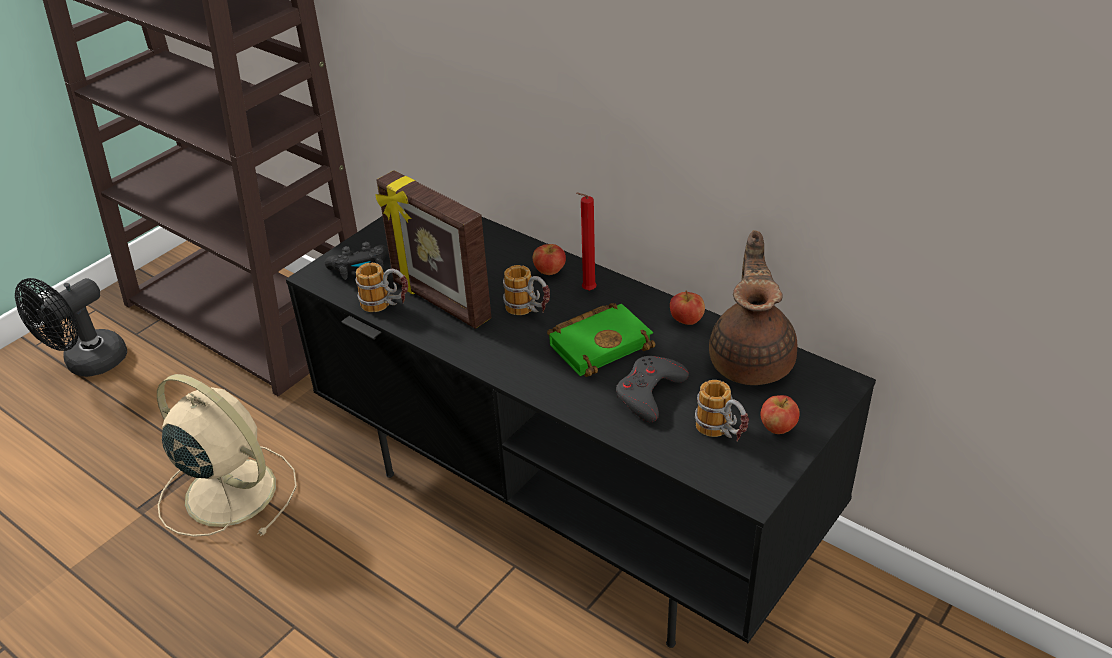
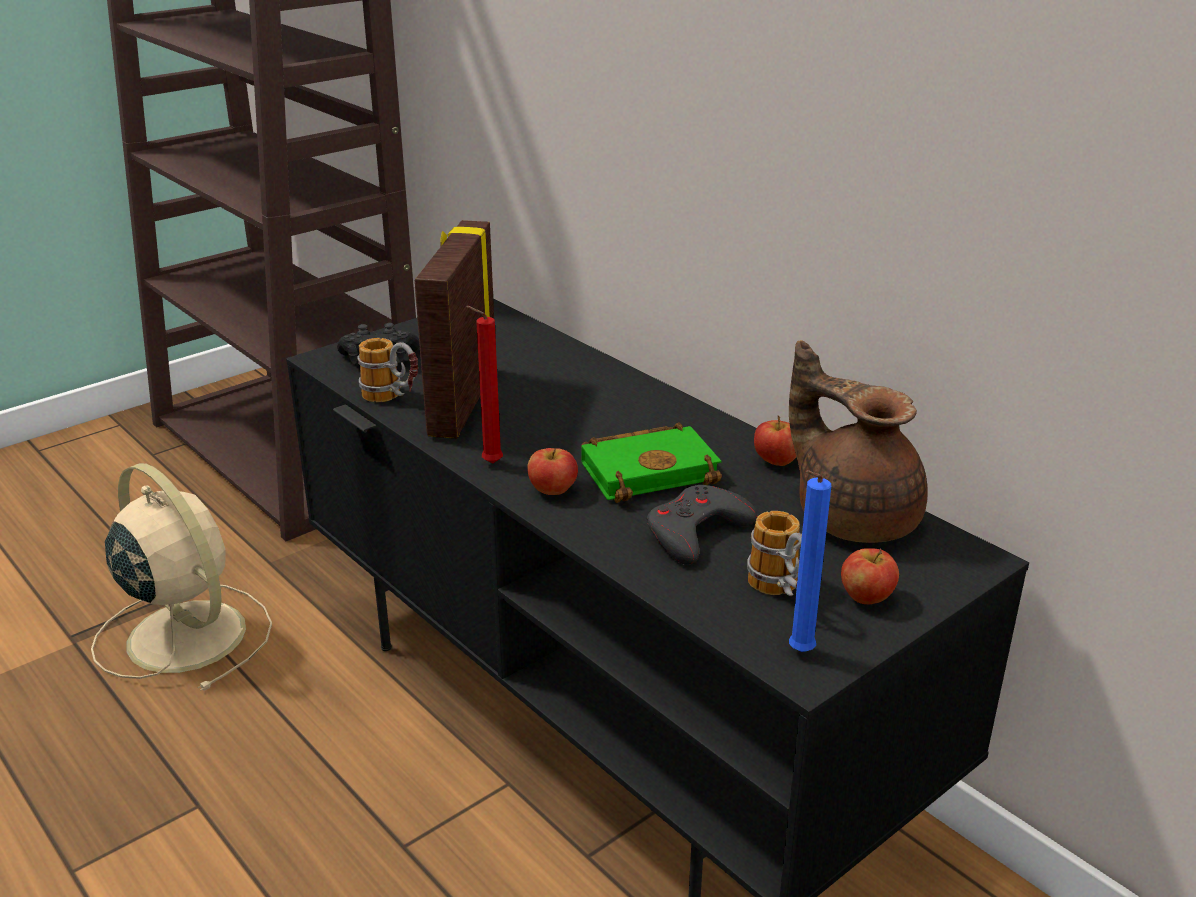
camera: 10 degrees right, 10 degrees down
(88, 364) = (86, 477): black fan -> none
(439, 301) = (461, 402): picture frame -> picture frame turned 45 degrees clockwise
(529, 312) = (570, 427): mug -> none
(549, 271) = (613, 389): apple -> apple (552, 490)
(587, 291) = (654, 414): red candle -> red candle (489, 464)
(745, 481) = (798, 653): none -> blue candle
(752, 360) = (853, 515): brown teapot -> brown teapot turned 60 degrees counterclockwise

